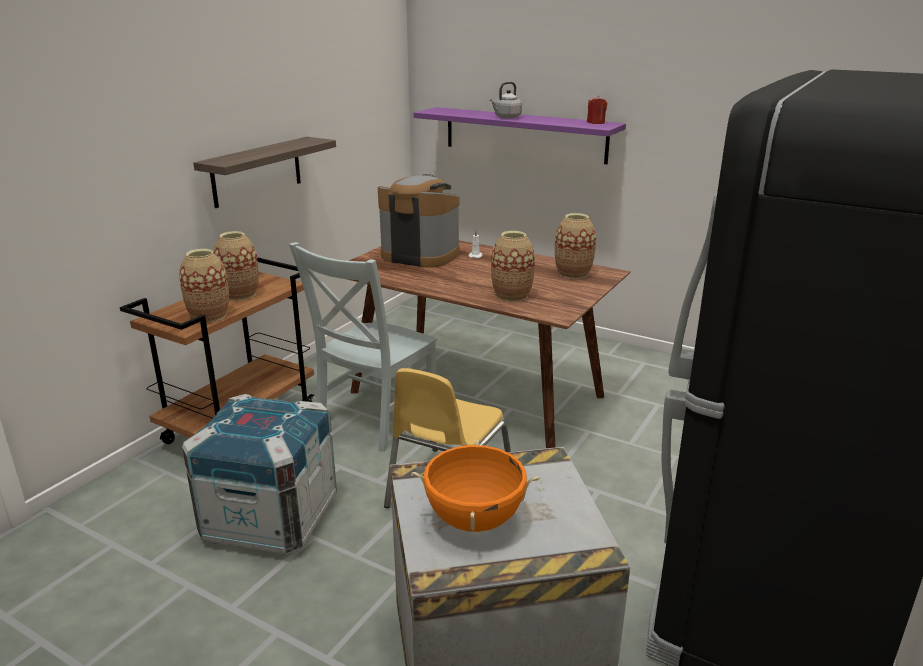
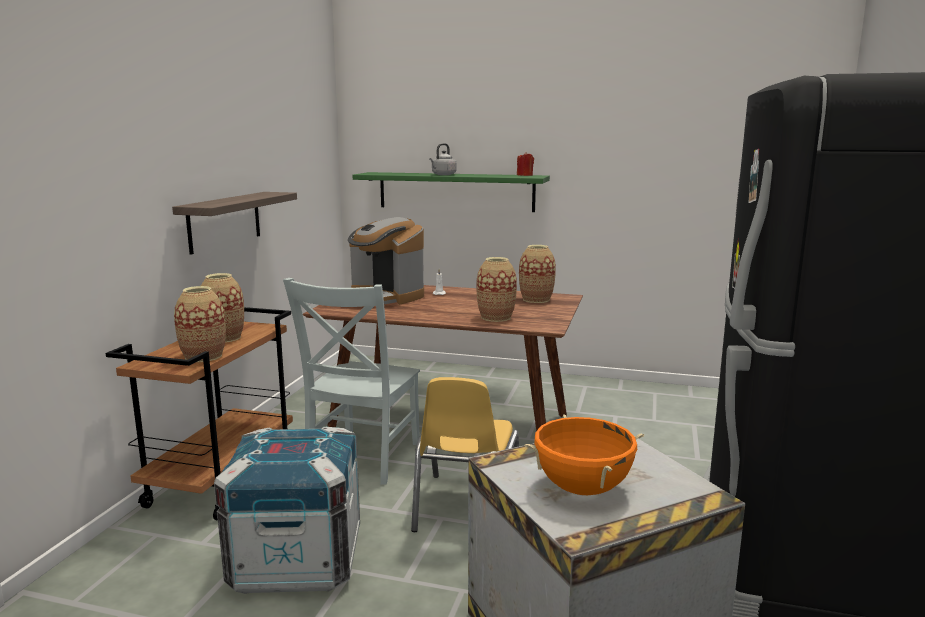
camera: 15 degrees left, 10 degrees down
(420, 255) = (386, 296): coffee machine -> coffee machine turned 150 degrees counterclockwise
(524, 134) = (456, 191): purple shelf -> green shelf

